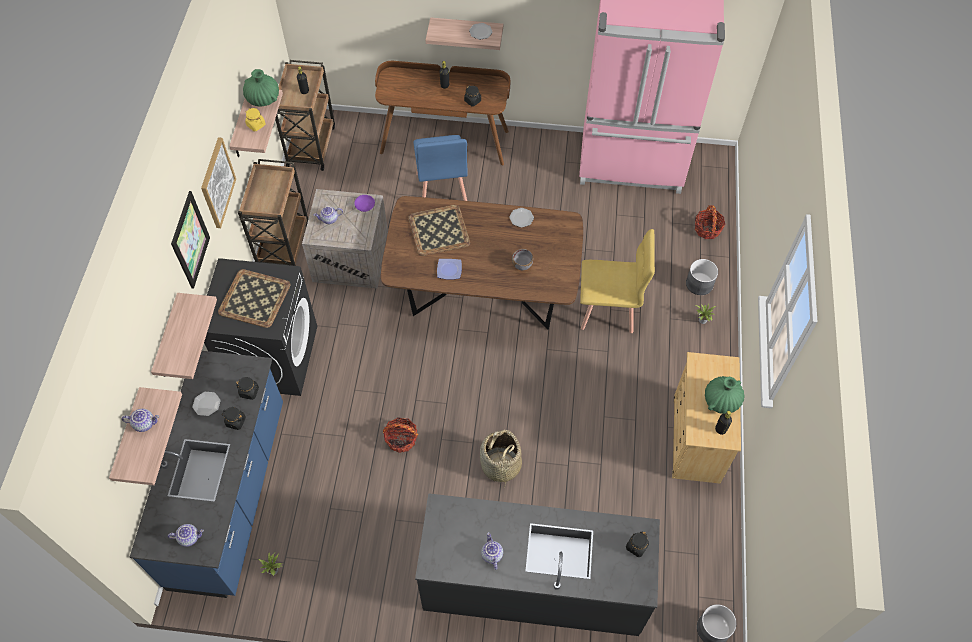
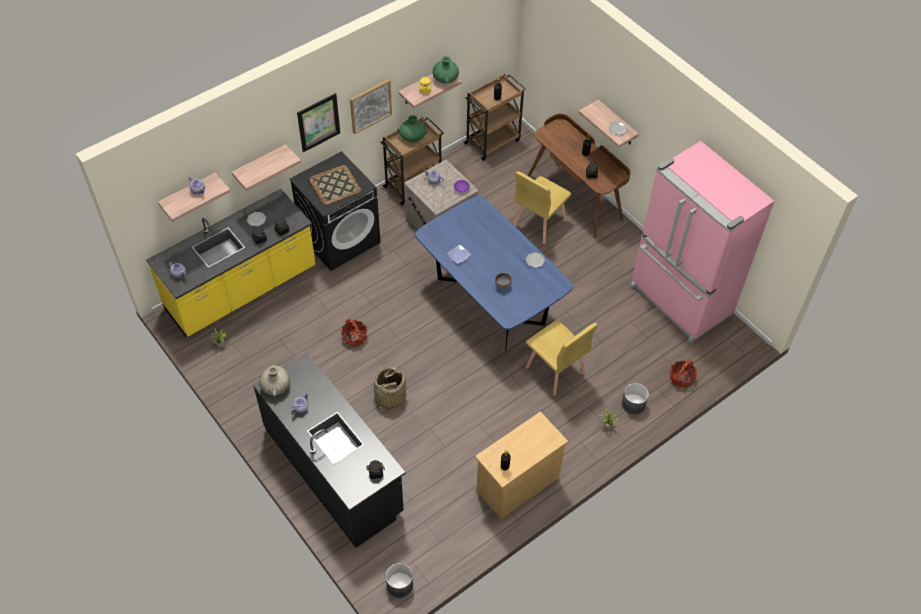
camera: 45 degrees right, 5 degrees down
(230, 494) = (242, 290): blue counter -> yellow counter
(439, 230) = (480, 230): tray -> none
(440, 557) = (276, 386): none -> beige vase
(441, 189) = (539, 223): blue chair -> yellow chair
(483, 296) = (490, 302): brown dining table -> blue dining table
(721, 401) = (525, 453): green vase -> green vase (412, 137)

